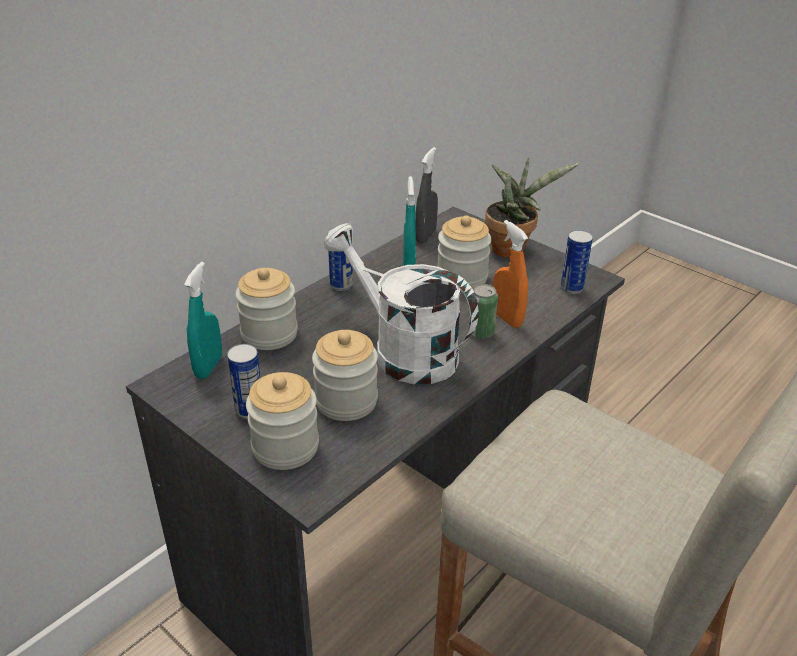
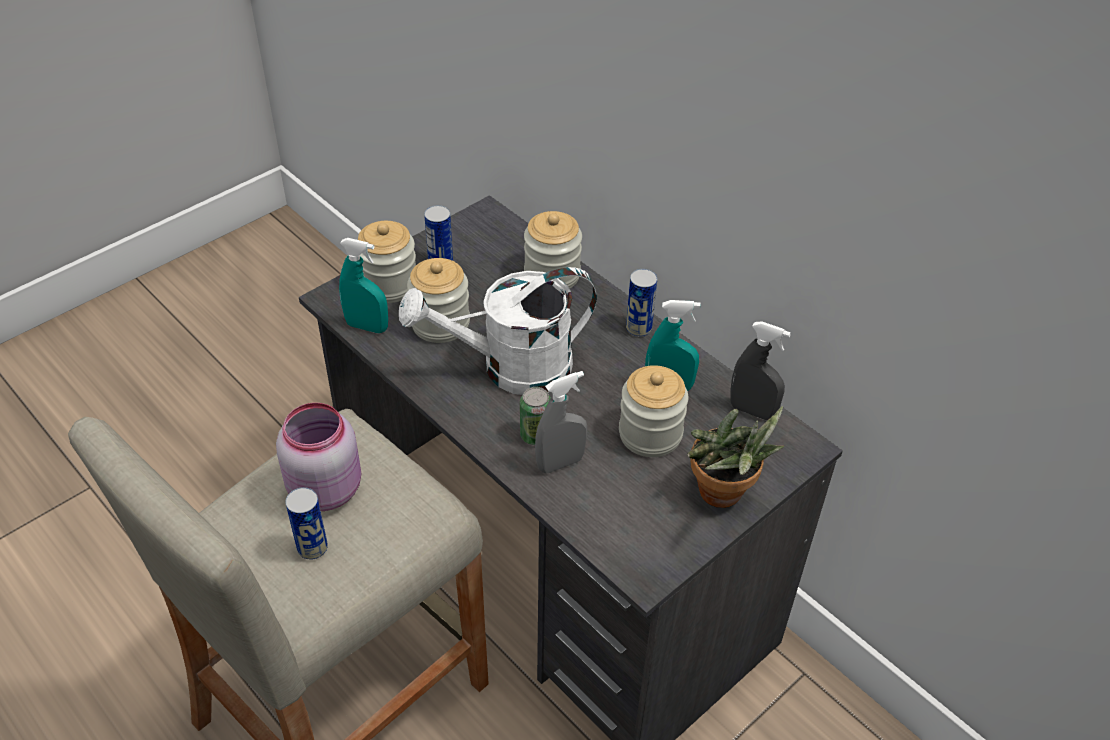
camera: 95 degrees right, 10 degrees up
(208, 367) = (506, 238): turquoise spray bottle -> turquoise spray bottle (367, 326)
(403, 351) = (511, 368): white watering can -> white watering can turned 150 degrees counterclockwise
(506, 318) = (560, 463): orange spray bottle -> grey spray bottle
(567, 476) = (325, 487): none -> pink jar
(572, 288) = (622, 542): can -> can (312, 548)

